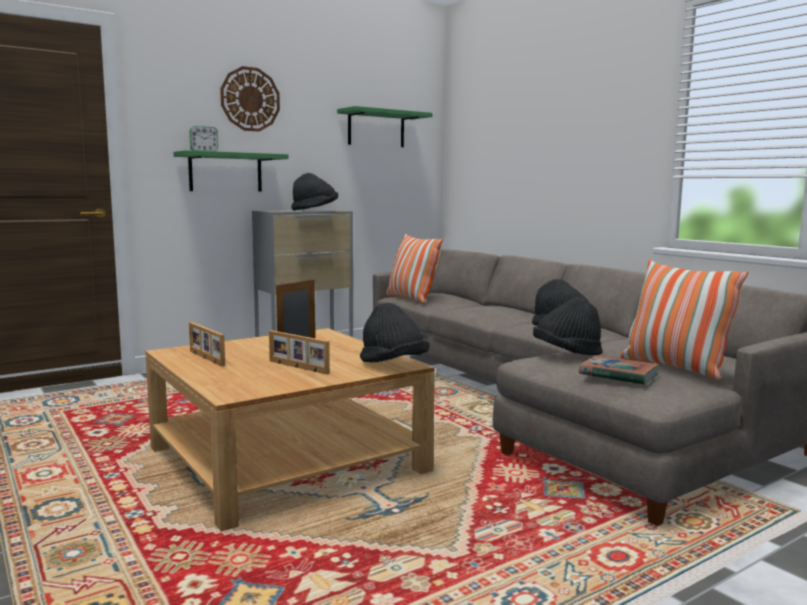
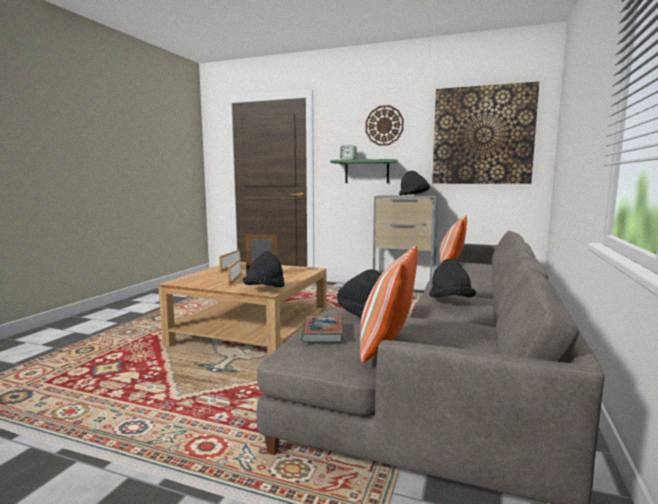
camera: 55 degrees right, 0 degrees up
(376, 129) = (482, 135): green shelf -> picture

